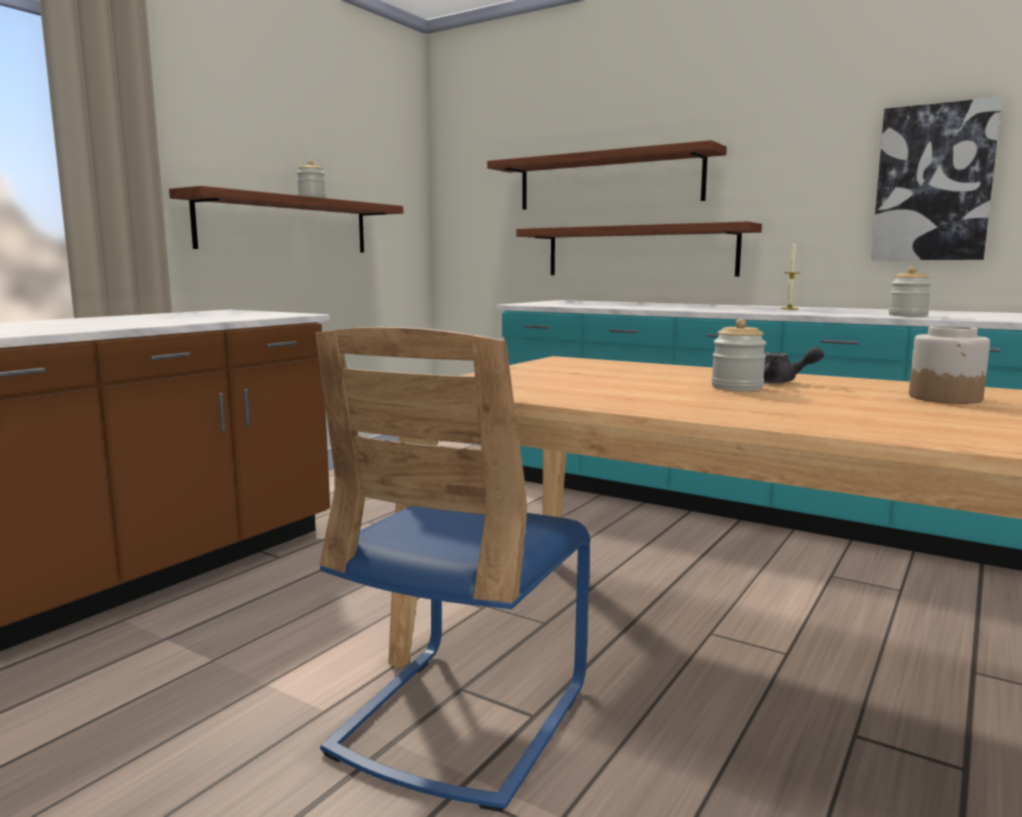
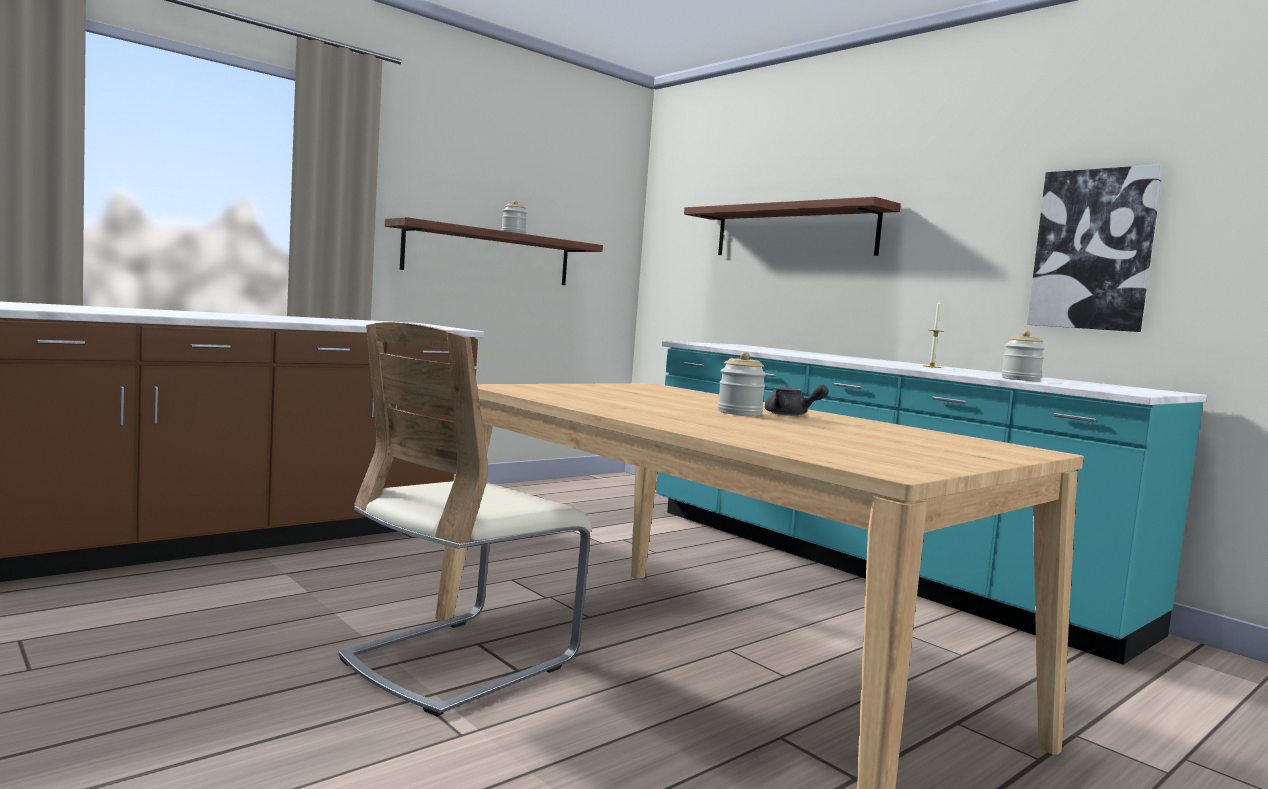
camera: 15 degrees right, 5 degrees down
(462, 717) = (461, 660): blue chair -> beige chair
(639, 251) = (816, 302): shelf -> none
(945, 398) = (905, 437): jar -> none

